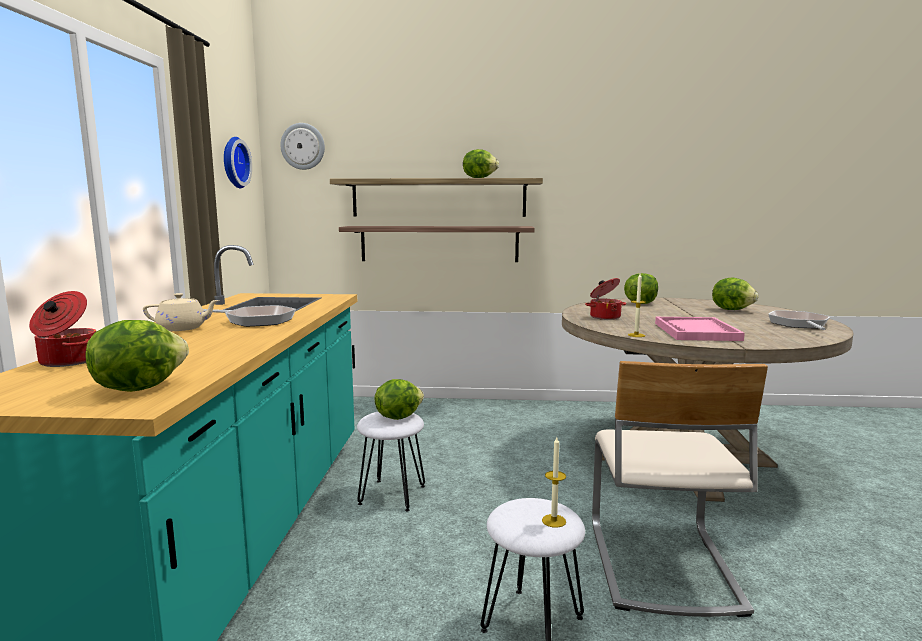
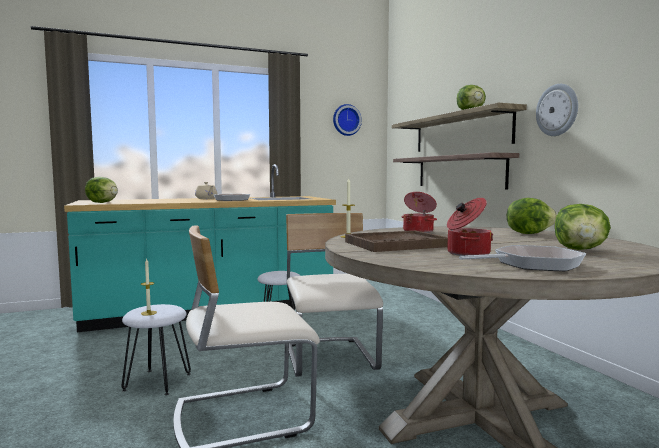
camera: 65 degrees right, 5 degrees down
(67, 361) = (140, 199): cooking pot -> cooking pot (467, 253)
(303, 146) = (401, 104): wall clock -> wall clock (557, 110)
(398, 416) = (282, 274): lettuce -> none
(531, 486) = (331, 359): none -> beige chair
(696, 331) = (396, 244): pink tray -> brown tray

